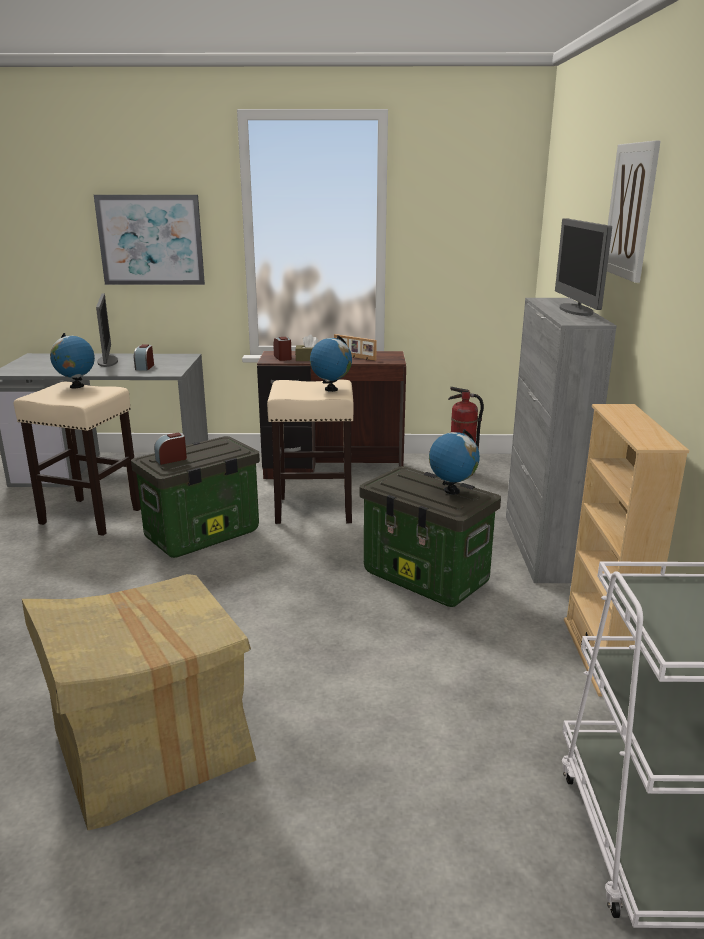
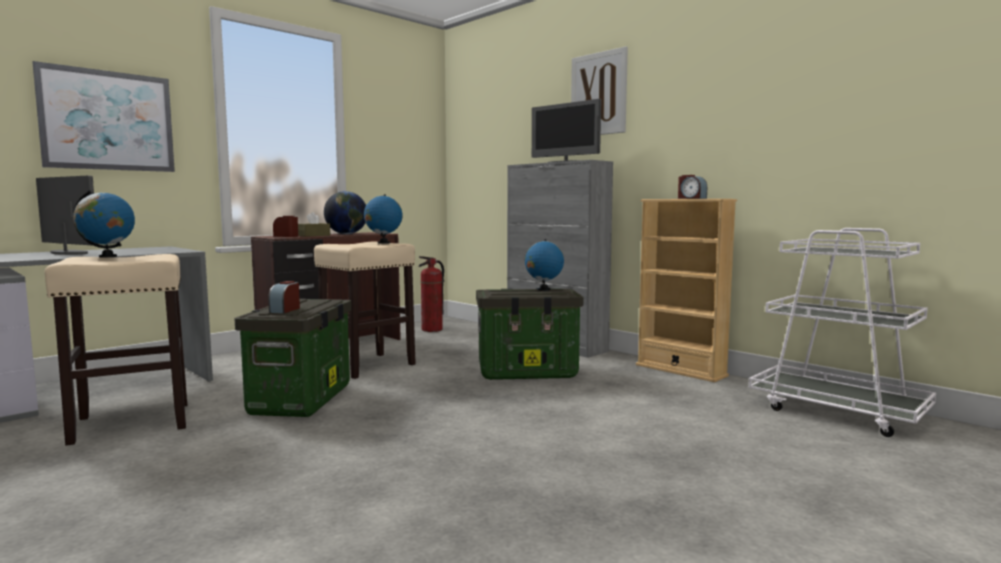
camera: 45 degrees left, 15 degrees down
(144, 367) = (137, 251): alarm clock -> alarm clock (691, 198)
(151, 748) = (567, 501): cardboard box -> none
(354, 357) = (346, 234): picture frame -> globe

